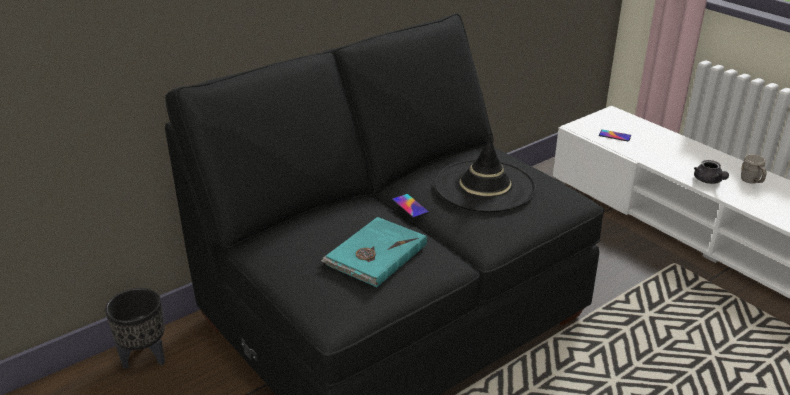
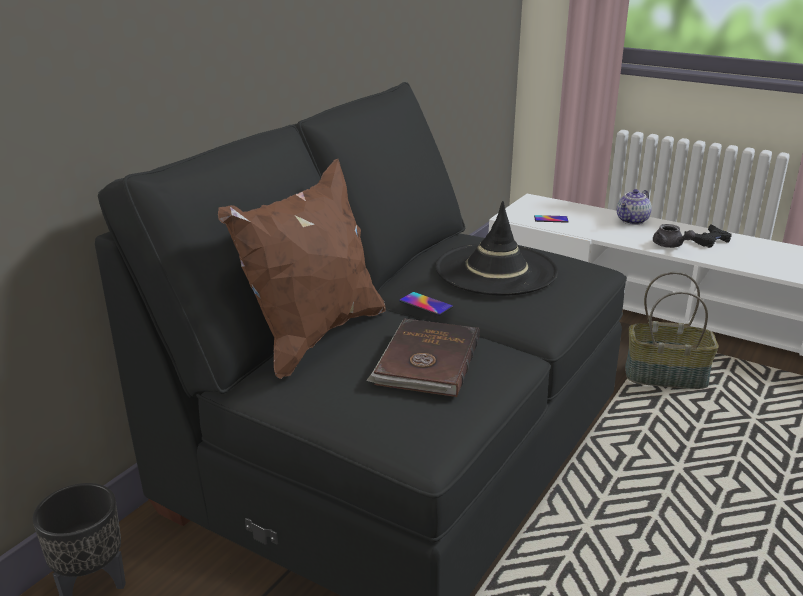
camera: 20 degrees left, 5 degrees down
(311, 217) = (314, 336): none -> brown pillow
(375, 254) = (426, 362): turquoise book -> brown book
(659, 300) = (666, 376): none -> basket
(691, 150) = (632, 221): none -> teapot
(752, 181) = (708, 240): grey mug -> black game controller

